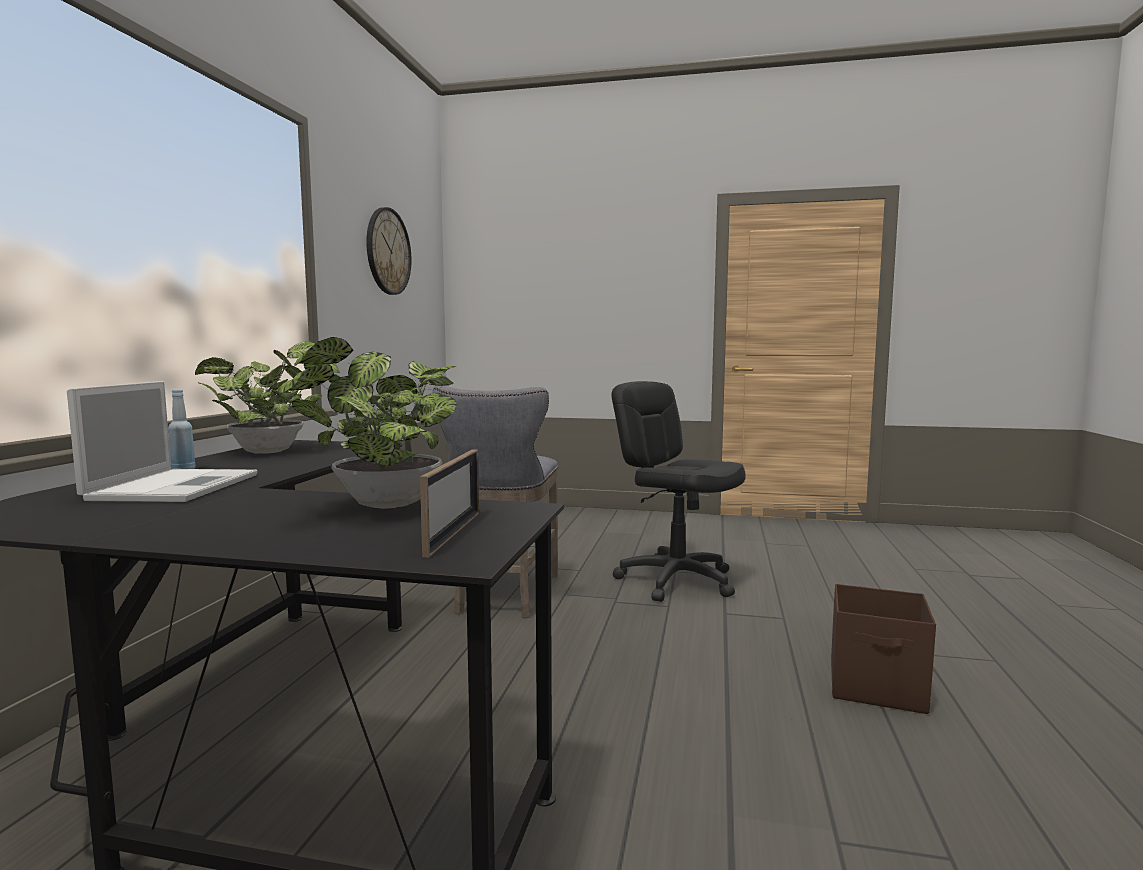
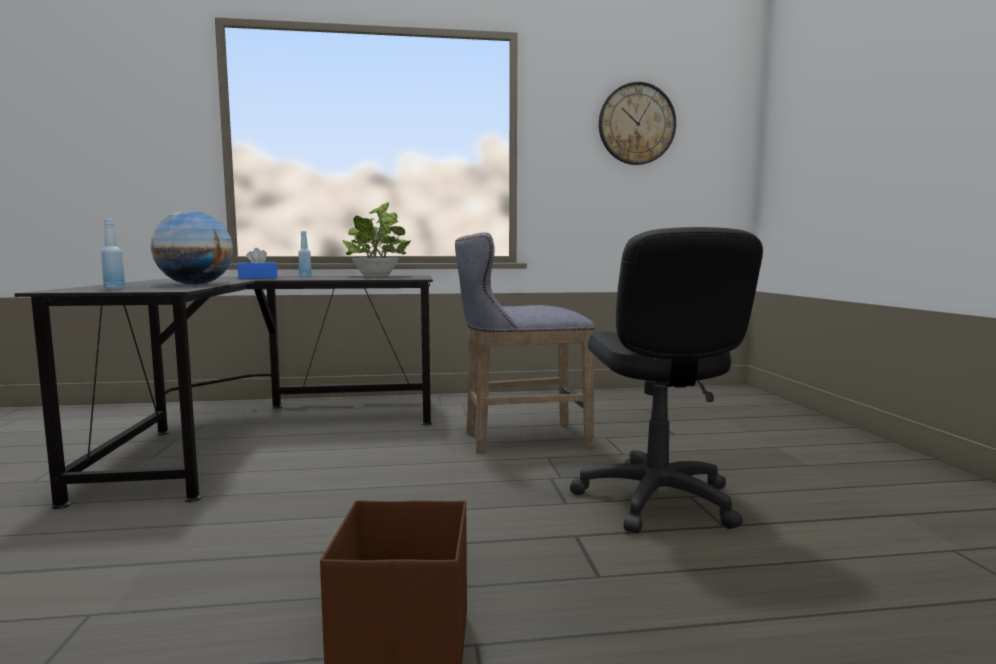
camera: 70 degrees right, 0 degrees up
(176, 486) = (258, 278): laptop -> blue tissue box
(382, 505) = (195, 285): potted plant -> globe
(453, 533) = (114, 289): picture frame -> blue bottle
(676, 580) = (656, 500): black office chair -> black office chair turned 150 degrees clockwise

